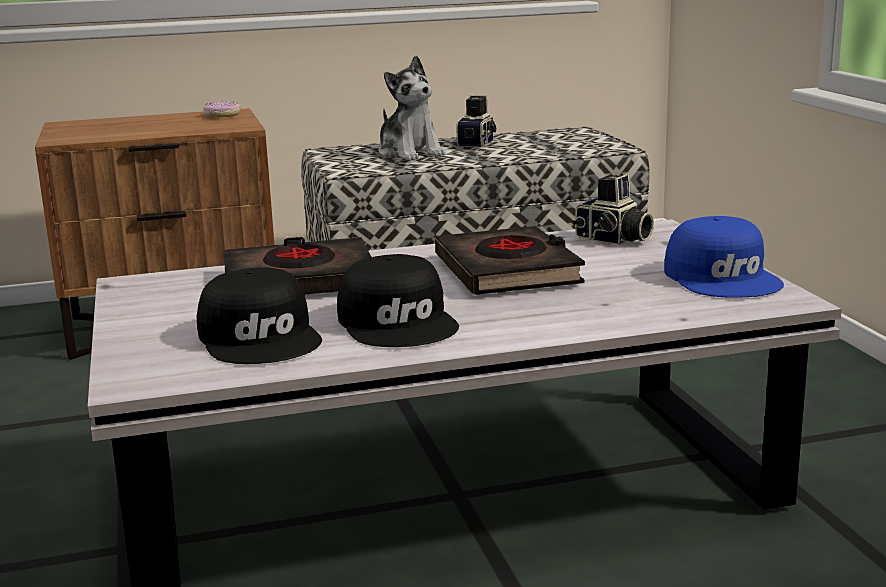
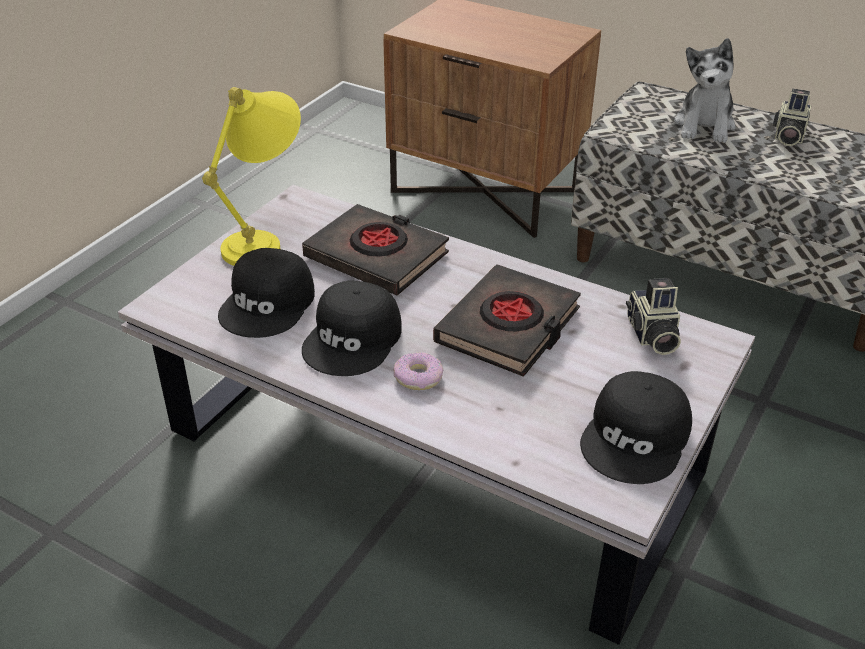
camera: 45 degrees right, 20 degrees up
(155, 311) = (265, 240): none -> yellow table lamp
(222, 115) = (561, 35): donut -> donut (418, 377)
(479, 143) = (787, 136): camera -> camera turned 135 degrees clockwise
(723, 277) = (637, 438): blue cap -> black cap

